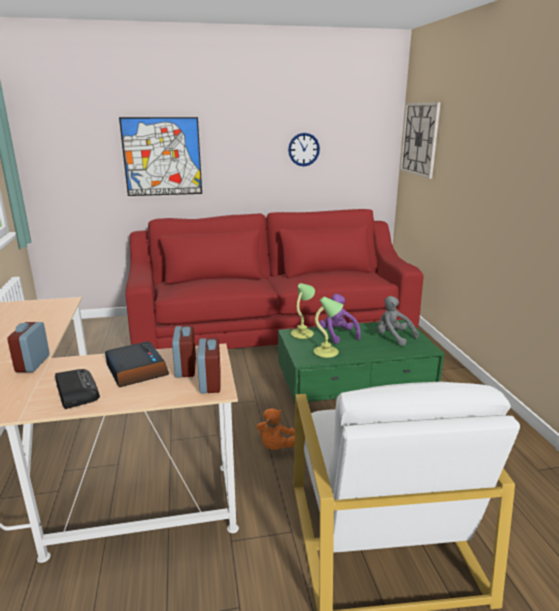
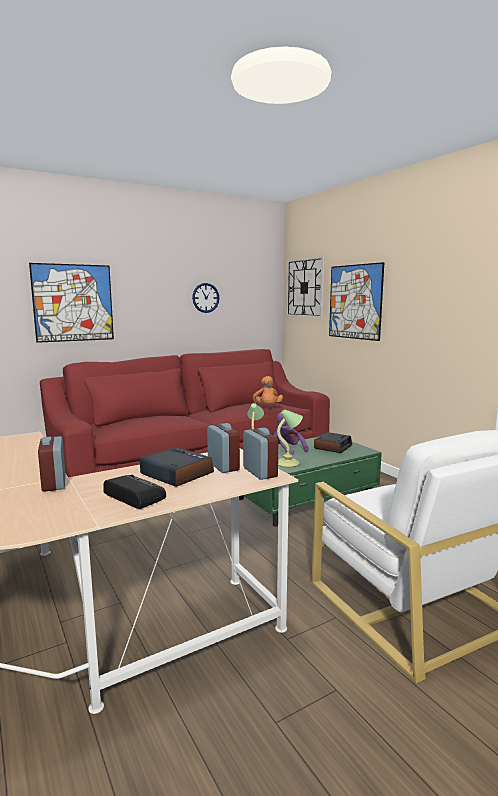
camera: 20 degrees left, 10 degrees down
(275, 447) = (270, 555): orange plush toy -> orange plush toy (267, 407)
(393, 337) = (332, 447): grey plush toy -> alarm clock
(462, 164) = (355, 302): none -> picture

